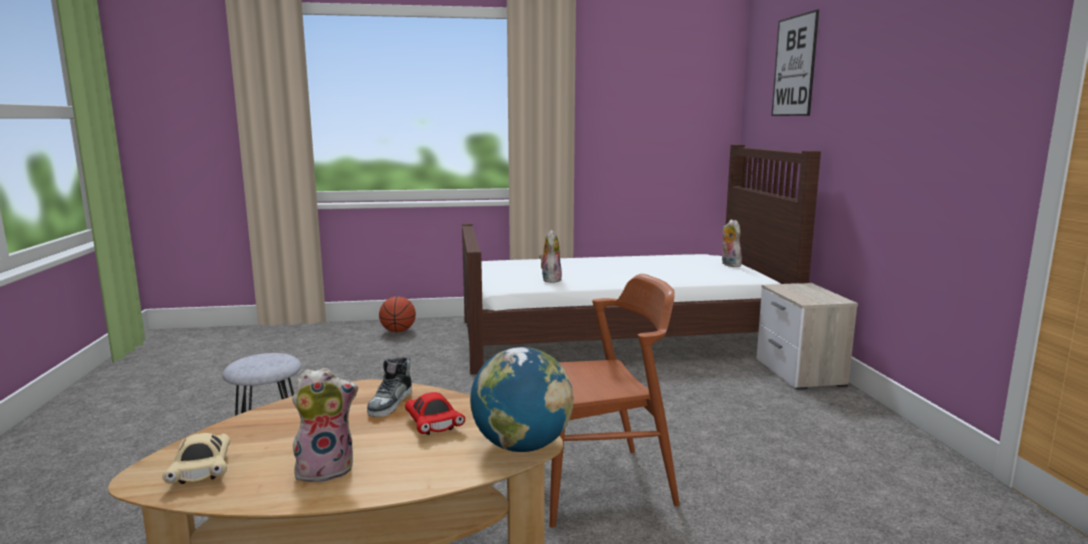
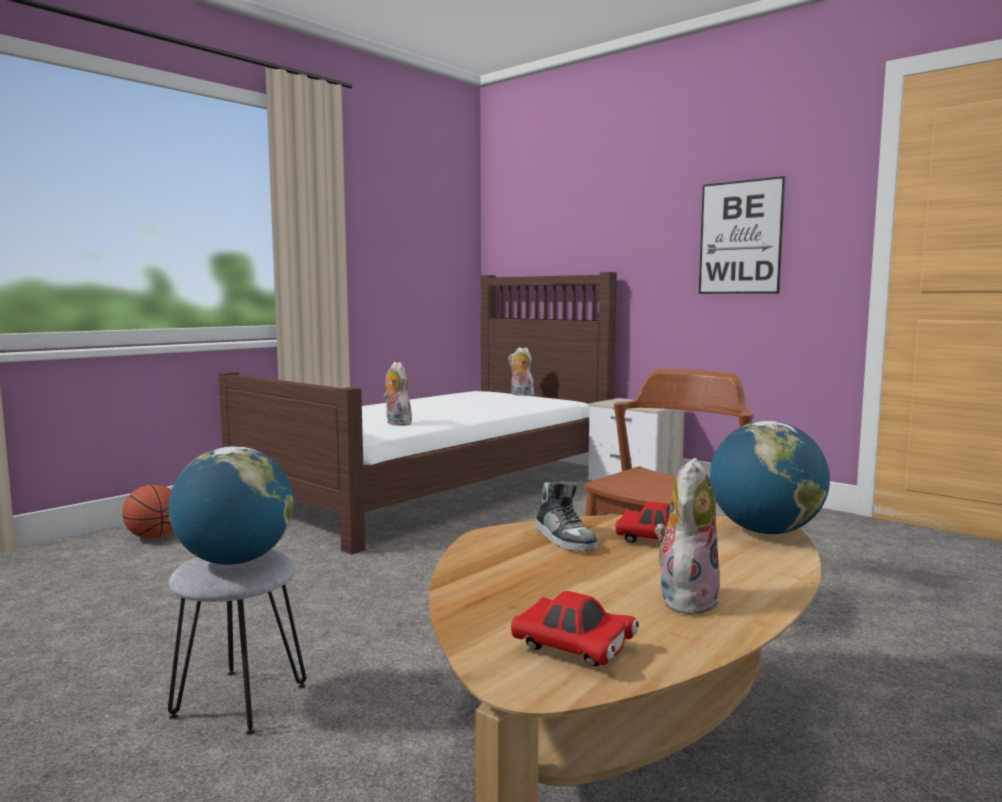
camera: 40 degrees left, 5 degrees down
(202, 470) = (573, 649): beige toy car -> red toy car
(262, 362) = (235, 561): none -> globe
(794, 66) = (563, 194): picture -> picture (740, 237)

